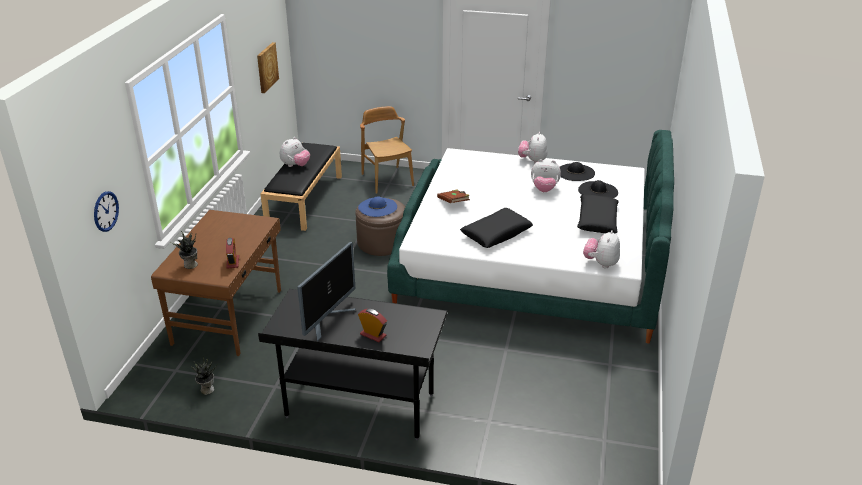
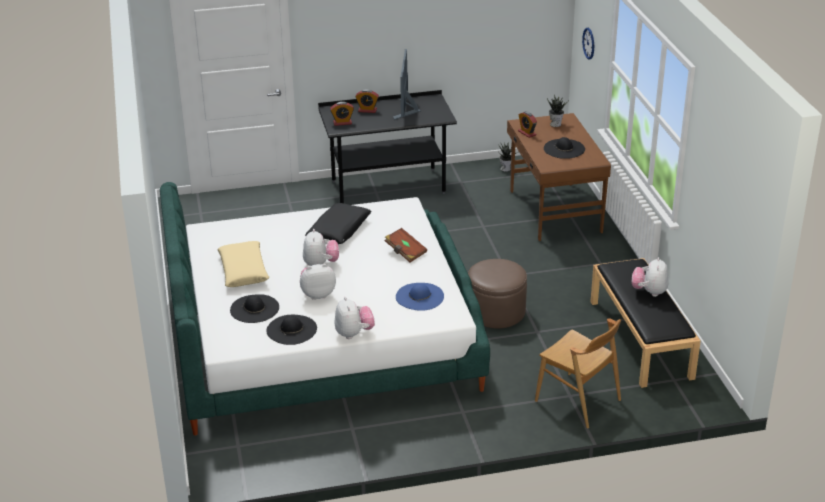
camera: 155 degrees right, 0 degrees up
(225, 234) = (564, 149): none -> black hat
(266, 67) = (723, 209): picture -> none
(377, 207) = (500, 270): blue hat -> blue hat (419, 296)
(418, 323) = (342, 123): none -> alarm clock
(597, 220) = (243, 271): black pillow -> beige pillow
(601, 263) = (226, 228): plush toy -> plush toy (320, 264)

